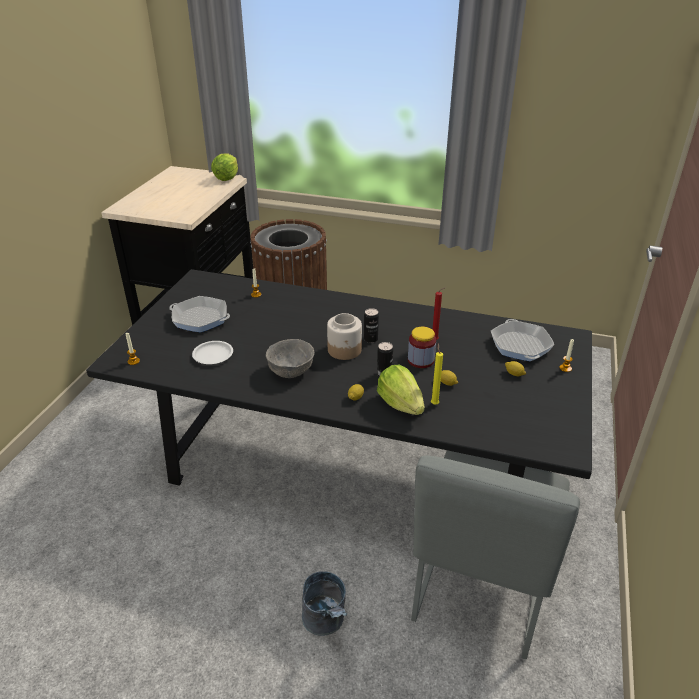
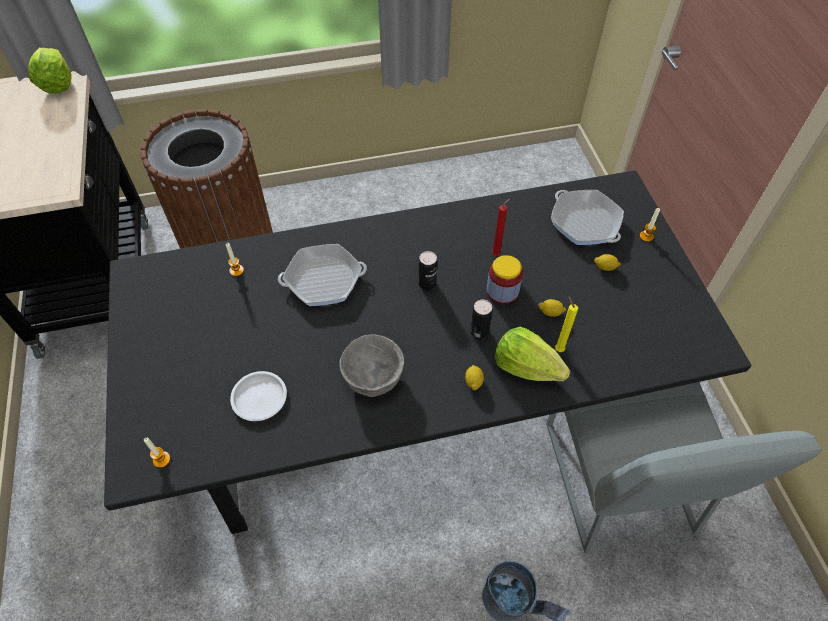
camera: 30 degrees left, 20 degrees up
(200, 318) = (194, 344): frying pan -> frying pan (323, 280)
(345, 350) = (411, 315): jar -> none

